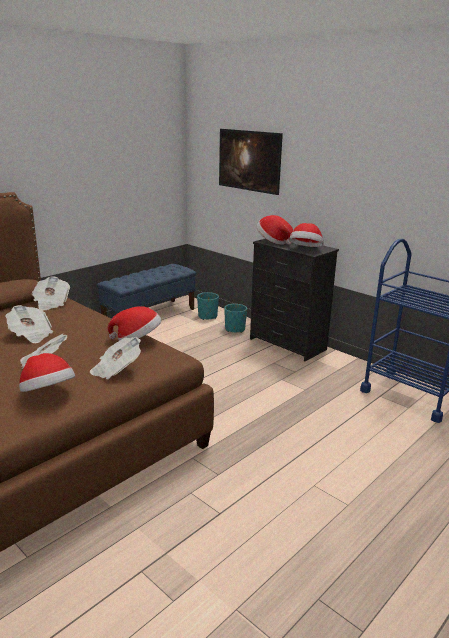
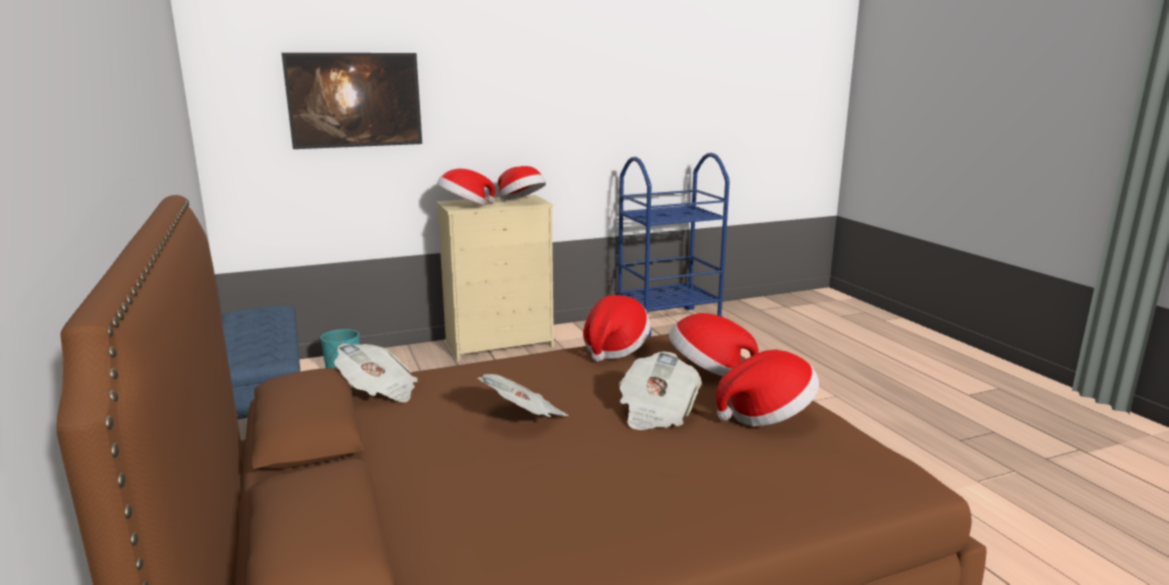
camera: 65 degrees left, 5 degrees down
(116, 370) = (708, 370): newspaper -> hat
(235, 329) = (414, 363): turquoise planter -> none
(288, 344) = (500, 344): black dresser -> beige dresser

